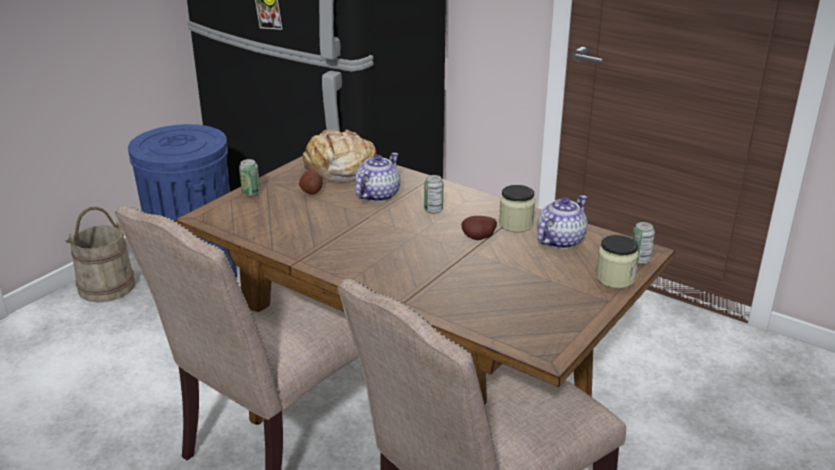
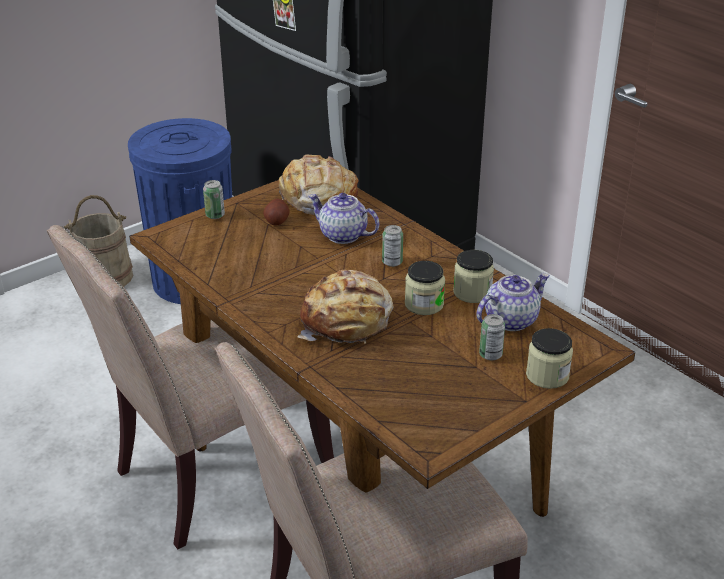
camera: 15 degrees right, 5 degrees up
(377, 195) = (342, 235): teapot -> teapot turned 105 degrees counterclockwise
(418, 262) = (346, 322): none -> bread
(479, 239) = (424, 304): potato -> jar
(639, 260) = (587, 358): can -> can (490, 355)

